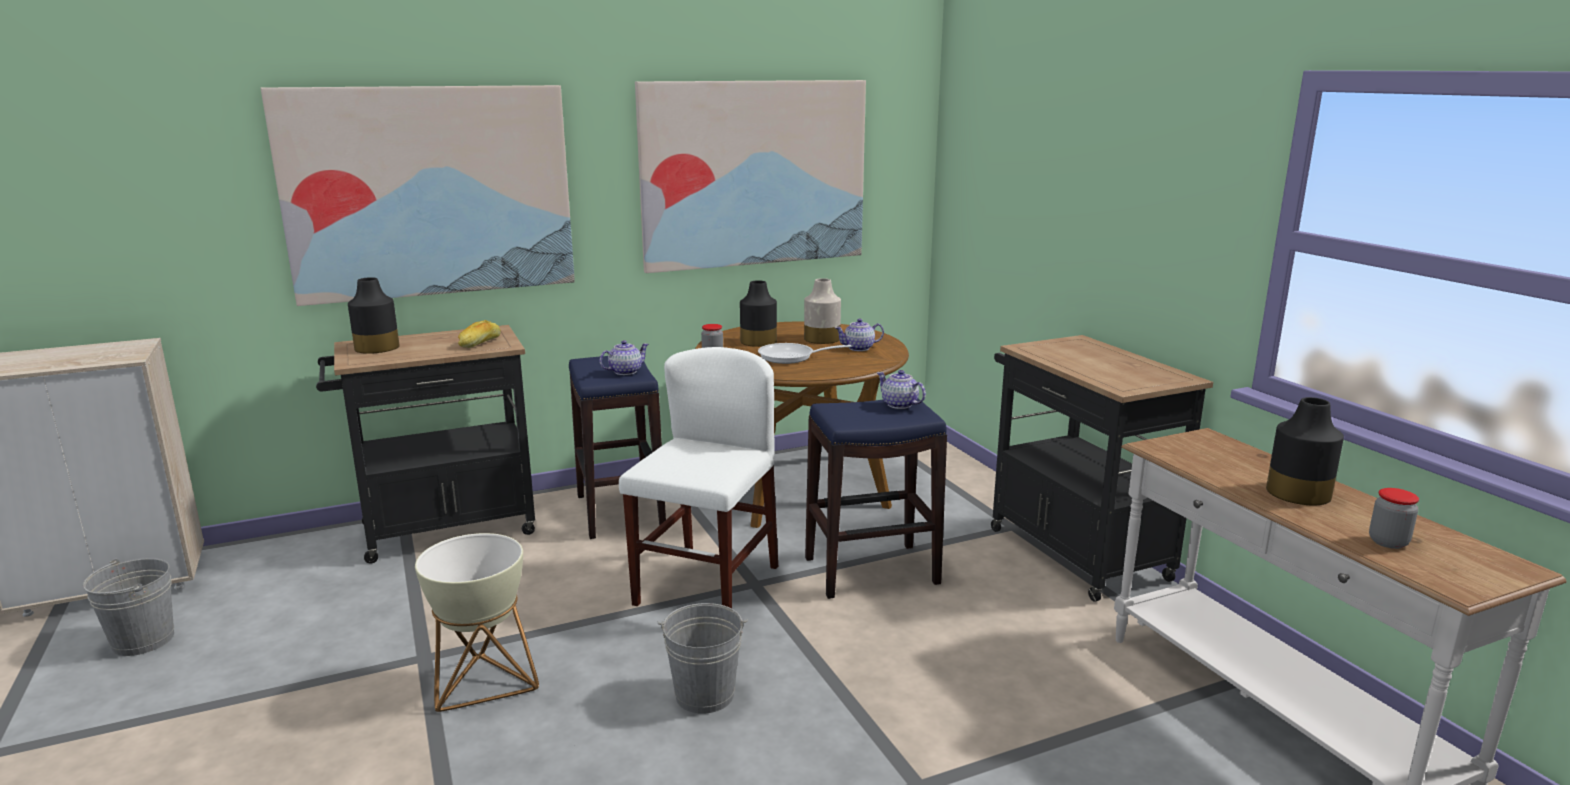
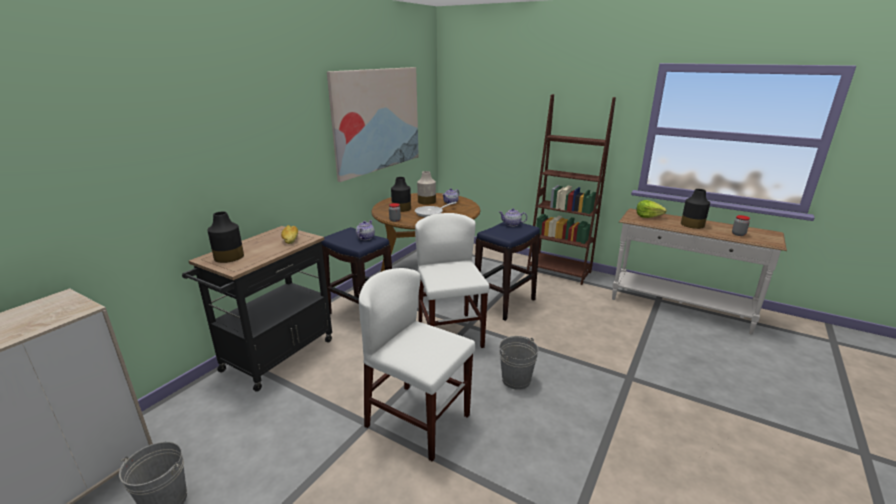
camera: 35 degrees left, 5 degrees up
(430, 192) = (231, 150): picture -> none
(485, 683) = (418, 420): planter -> white chair
(1073, 552) = (559, 271): black cart -> brown bookcase
(1214, 451) = (648, 216): none -> lettuce

